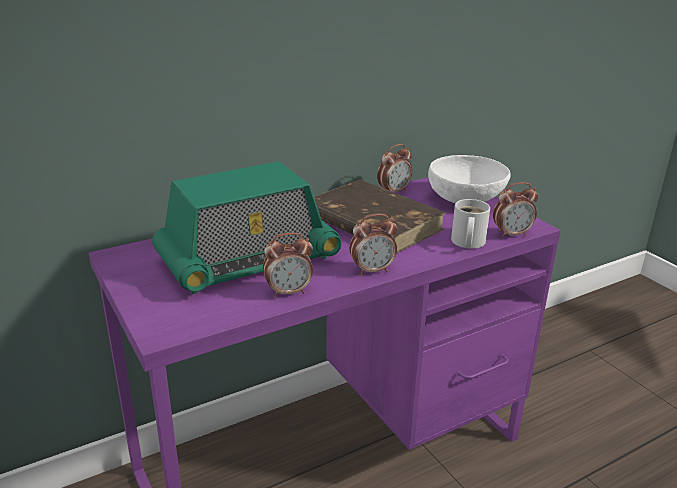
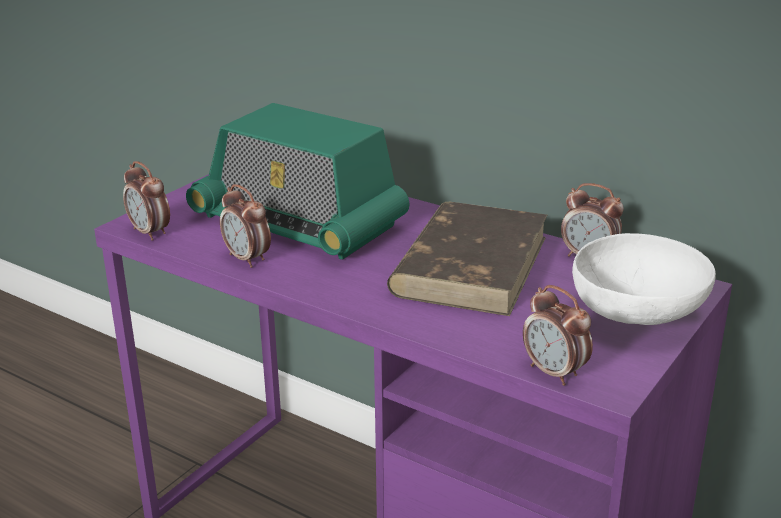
camera: 65 degrees right, 0 degrees up
(372, 270) = (338, 292): alarm clock -> alarm clock (150, 233)
(466, 242) = (485, 340): white mug -> none

